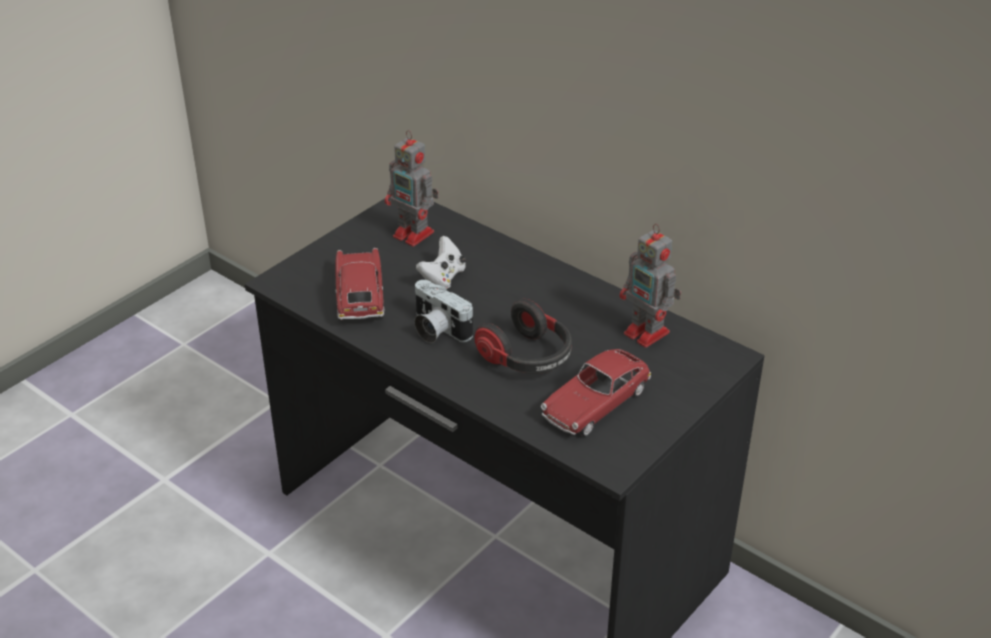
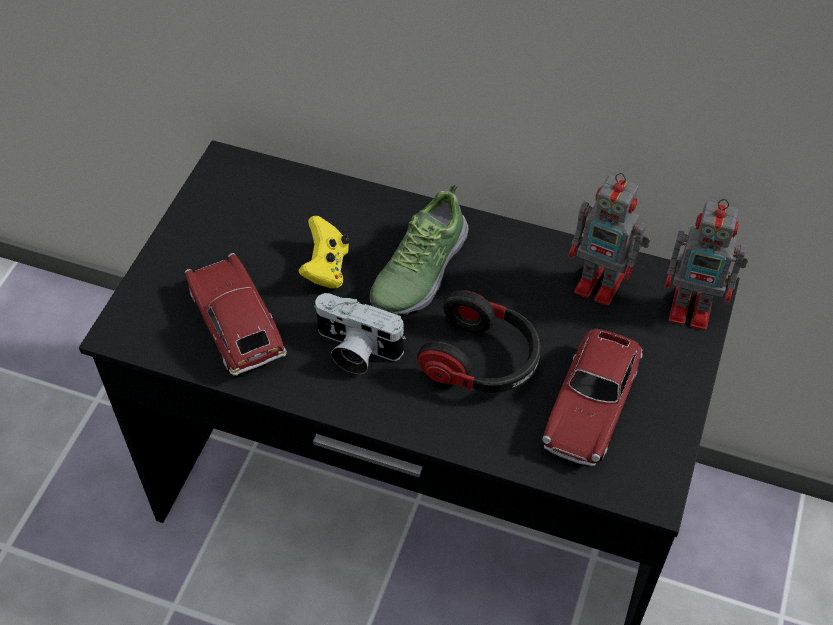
camera: 20 degrees left, 15 degrees up
(415, 235) = (262, 211): toy robot -> toy robot (693, 309)
(443, 278) = (326, 268): white game controller -> yellow game controller
(510, 294) = (418, 270): none -> shoe

